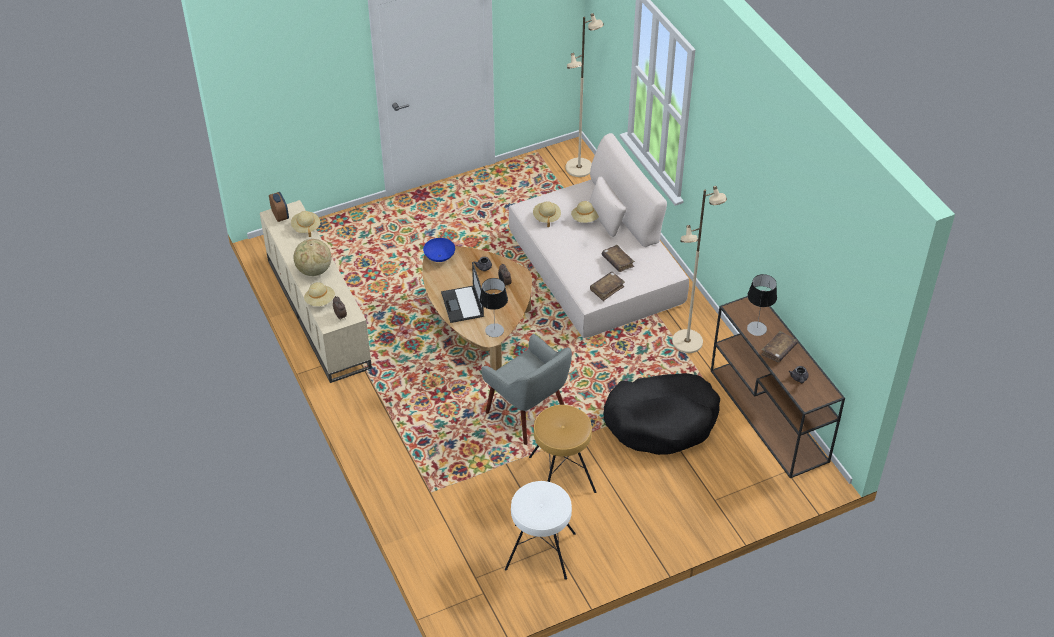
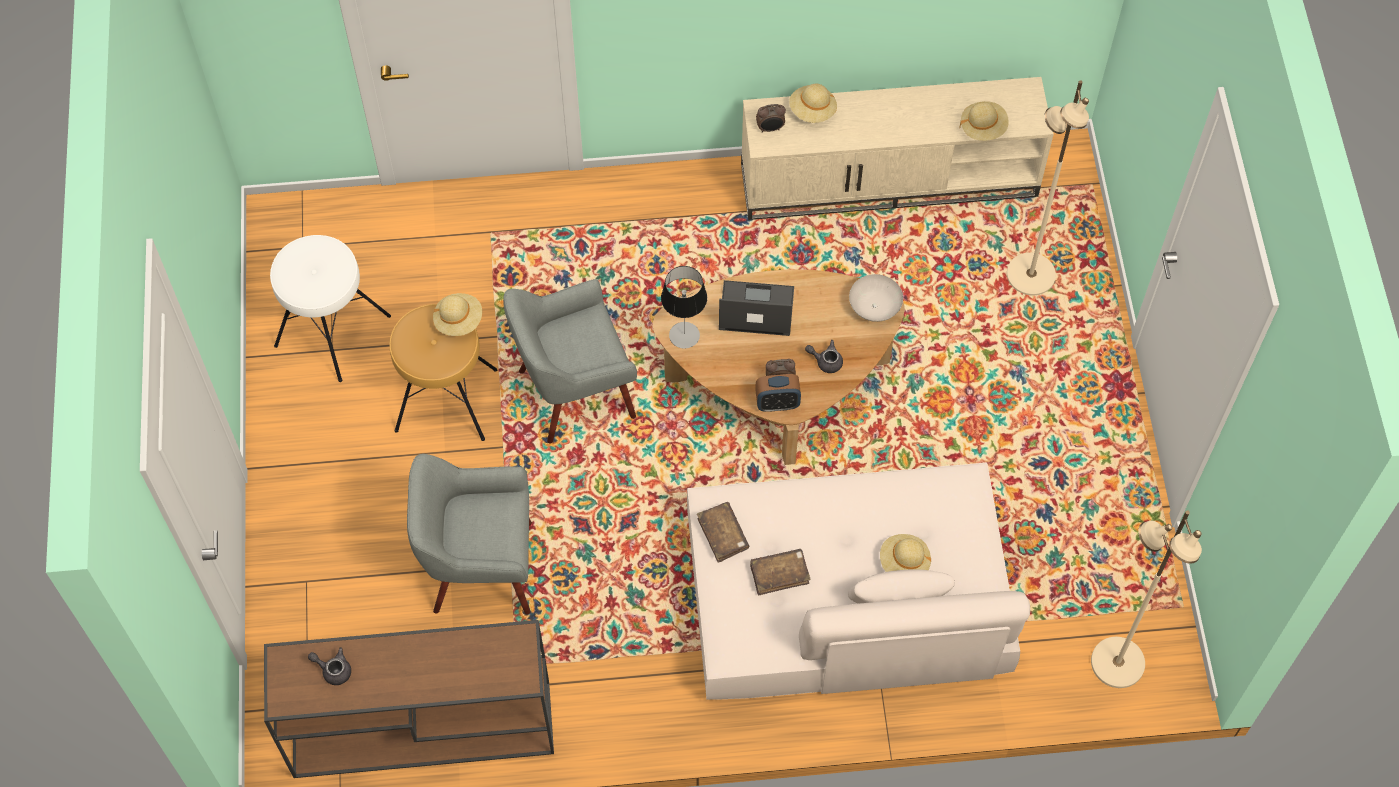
camera: 110 degrees right, 15 degrees up
(280, 216) = (1022, 101): alarm clock -> alarm clock (777, 403)
(314, 270) = (881, 117): globe -> none
(440, 257) = (875, 308): blue bowl -> white bowl
(546, 217) = (928, 503): beige hat -> beige hat (458, 320)
(661, 421) = (481, 568): black dog bed -> grey armchair
(687, 342) = (623, 673): beige floor lamp -> beige floor lamp (1029, 275)
(756, 328) = (463, 654): table lamp -> none
(778, 350) = (403, 666): brown book -> none

